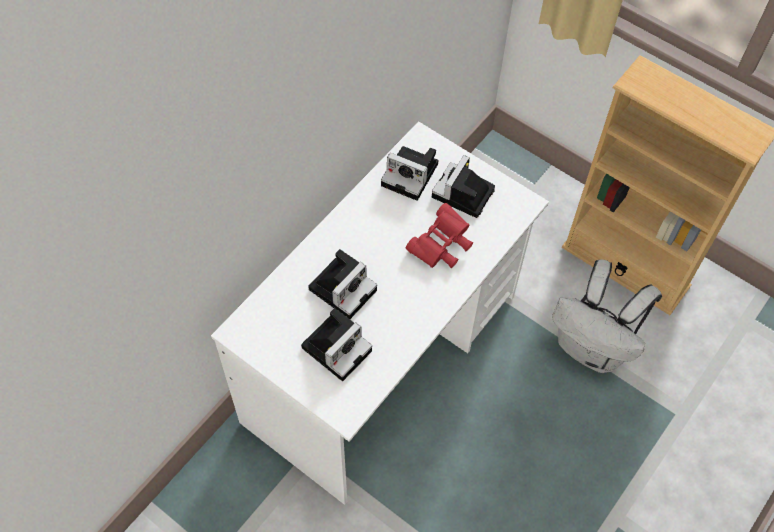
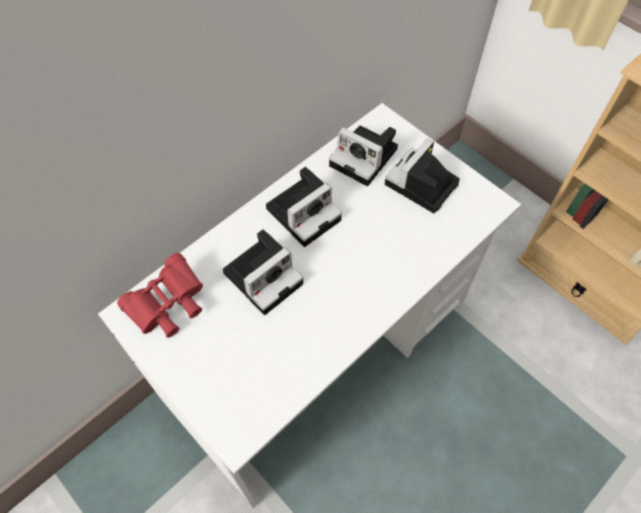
camera: 10 degrees right, 0 degrees up
(337, 347) = (243, 347): camera -> camera (305, 212)
(441, 246) = (388, 241): red binoculars -> red binoculars (168, 306)
(592, 348) = (540, 369): white backpack -> none

